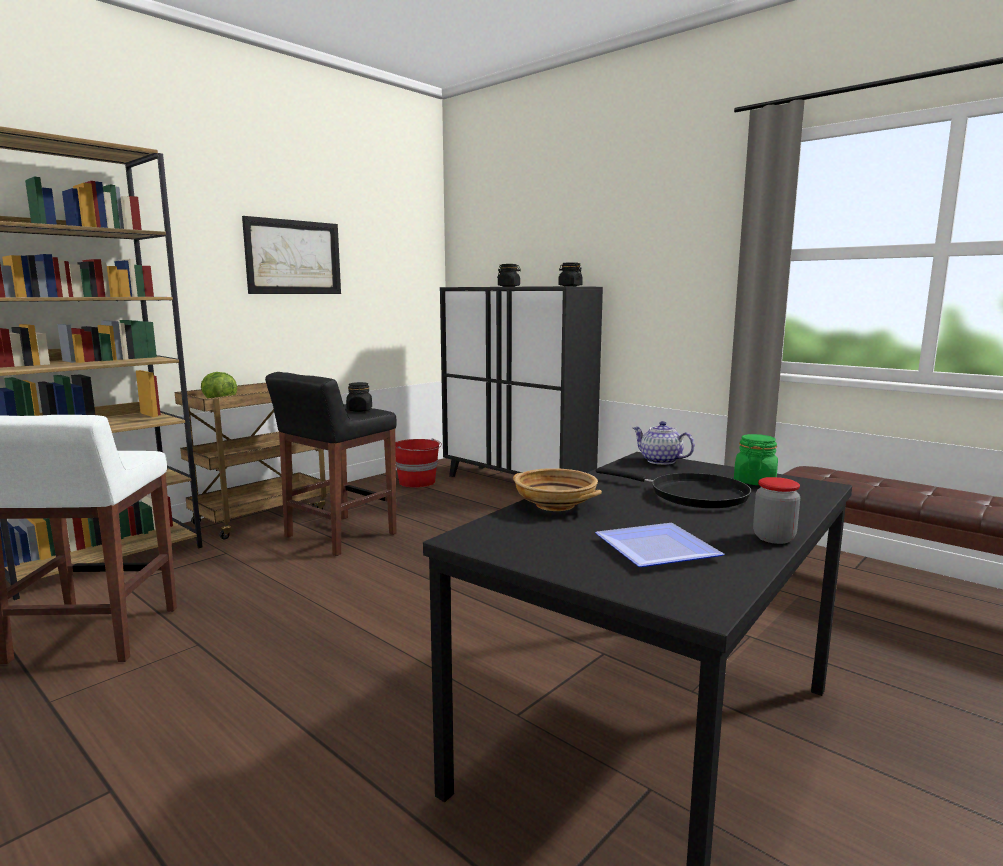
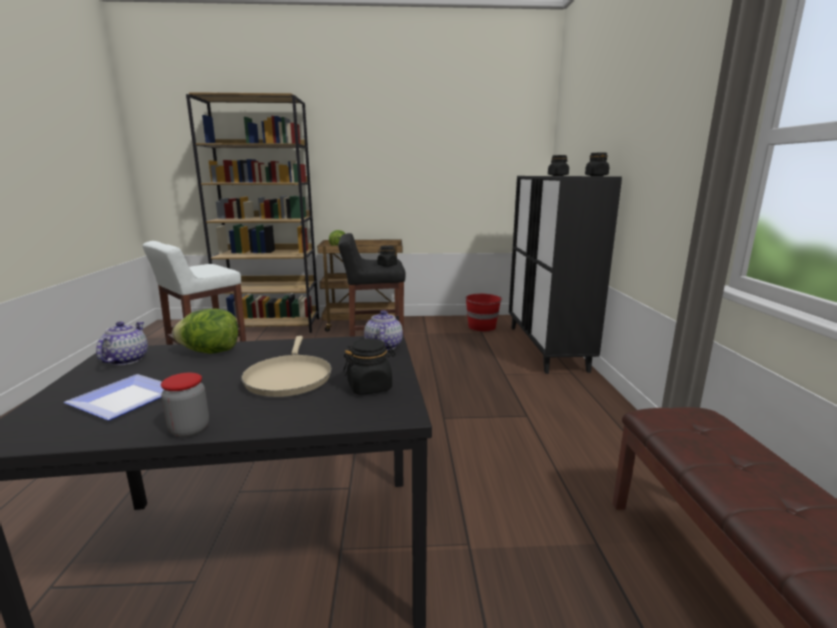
camera: 45 degrees right, 5 degrees up
(293, 257) = (411, 155): picture -> none
(509, 536) = (126, 360): none -> teapot
(556, 505) = (211, 352): beige bowl -> lettuce
(691, 495) = (289, 377): black frying pan -> beige frying pan
(754, 481) = (370, 387): green jar -> black jar

